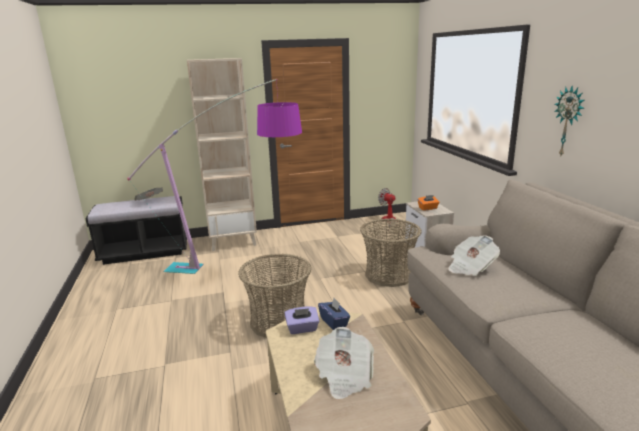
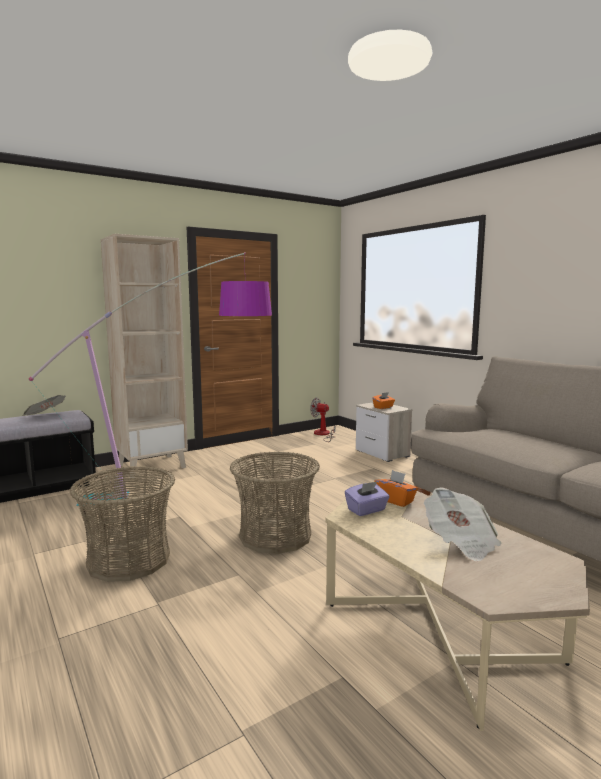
camera: 20 degrees left, 10 degrees down
(334, 322) = (395, 500): blue tissue box -> orange tissue box
(389, 275) = (363, 479): basket -> basket (128, 560)
(470, 267) = (495, 436): newspaper -> none
(568, 121) = (542, 297): wall clock -> none

